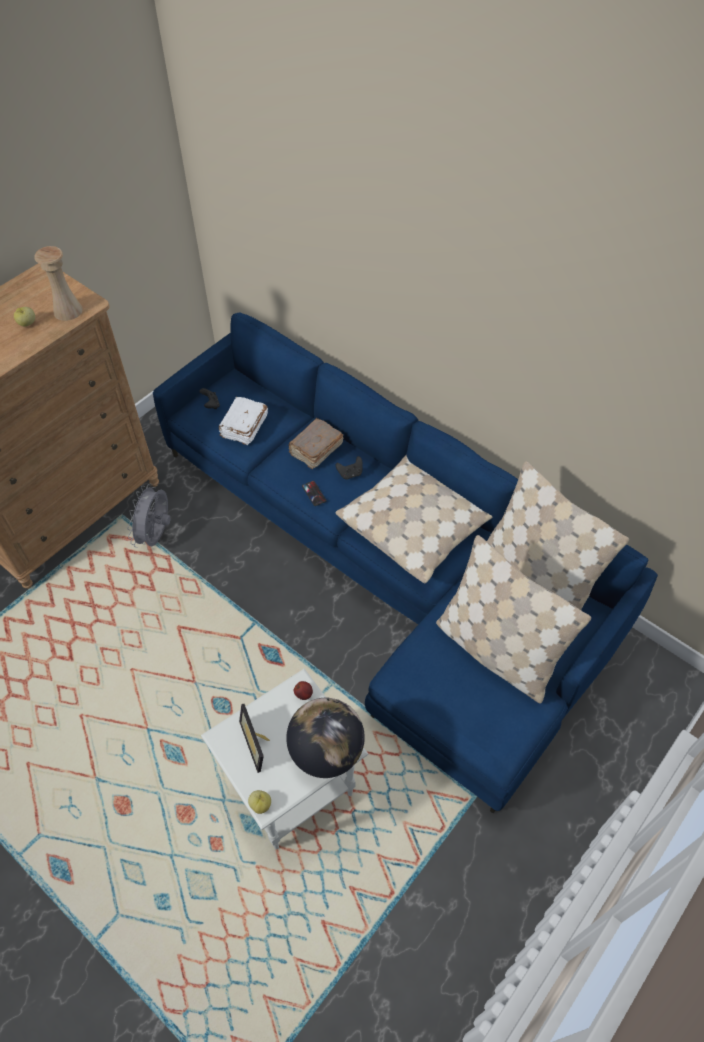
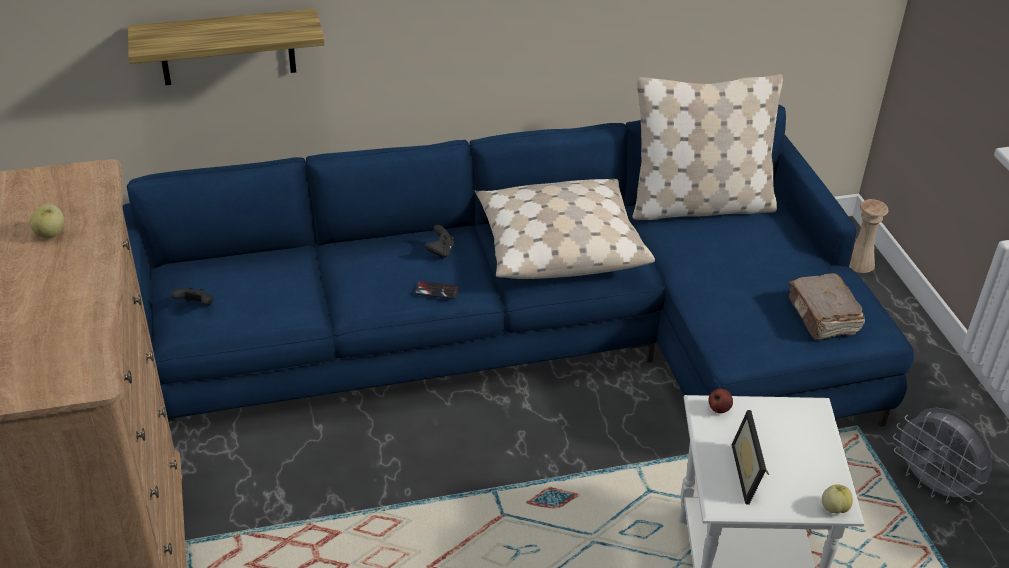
camera: 55 degrees left, 15 degrees down
(68, 310) = (80, 194): beige vase -> beige vase (859, 263)
(157, 535) = (261, 521): grey fan -> grey fan (933, 486)
(243, 427) = (269, 297): white book -> none
(258, 742) = (752, 474): picture frame -> picture frame turned 75 degrees clockwise
(305, 268) = (227, 47): none -> shelf
(315, 450) = (376, 259): brown book -> brown book (823, 317)
(326, 751) = (804, 425): globe -> none
(496, 651) = (763, 270): beige pillow -> none

